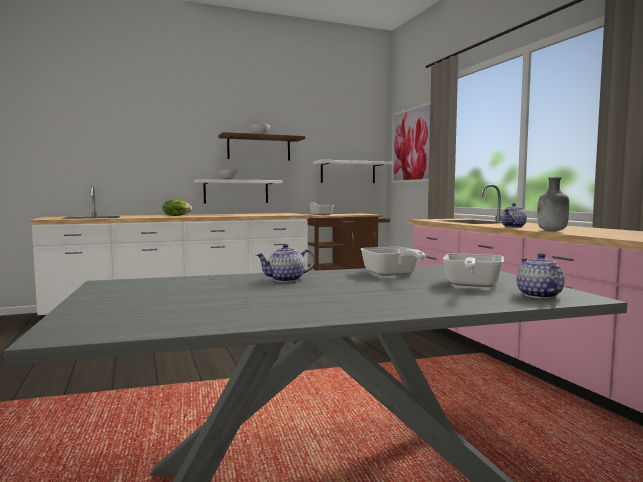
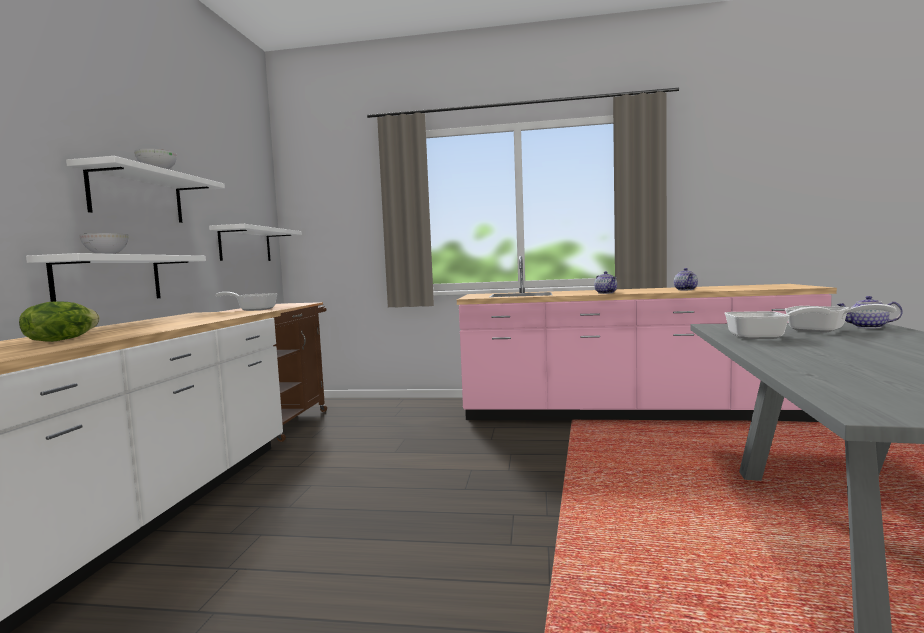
camera: 60 degrees left, 0 degrees up
(259, 148) = (137, 196): brown shelf -> white shelf
(286, 280) = (811, 357): teapot -> teapot (686, 290)
(412, 145) = (331, 211): picture -> none
(552, 231) = (656, 291): grey bottle -> none

